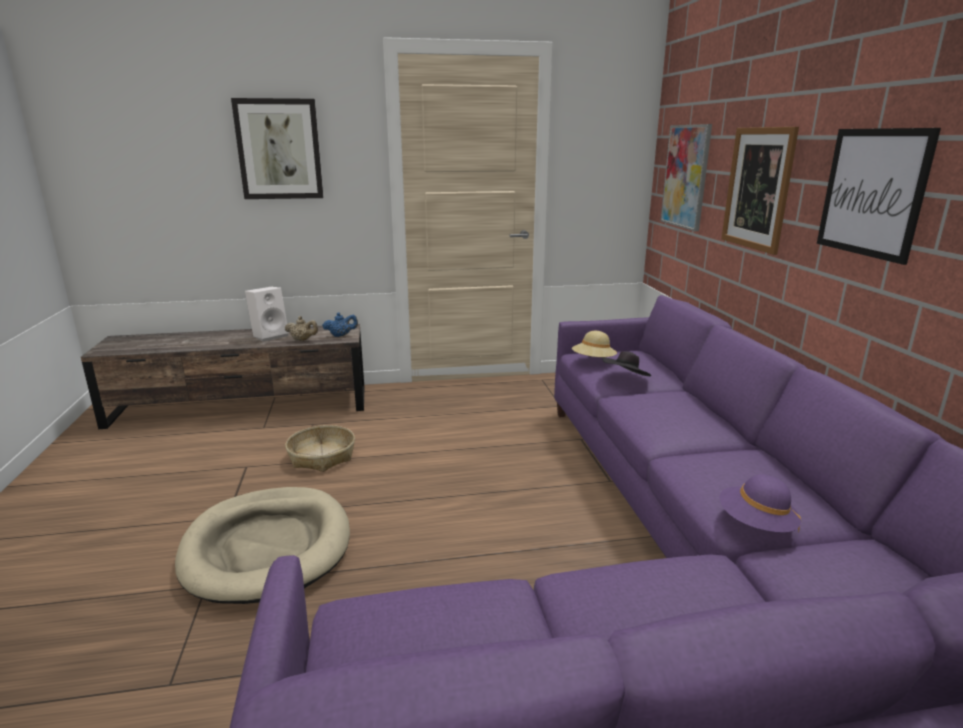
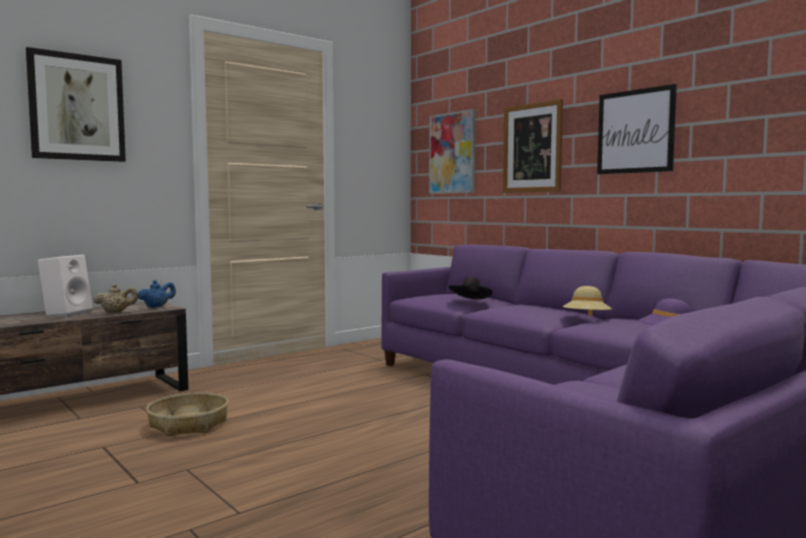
camera: 30 degrees left, 15 degrees down
(268, 548) = (223, 490): beige dog bed -> none
(593, 361) = (428, 298): beige hat -> beige hat (586, 320)

